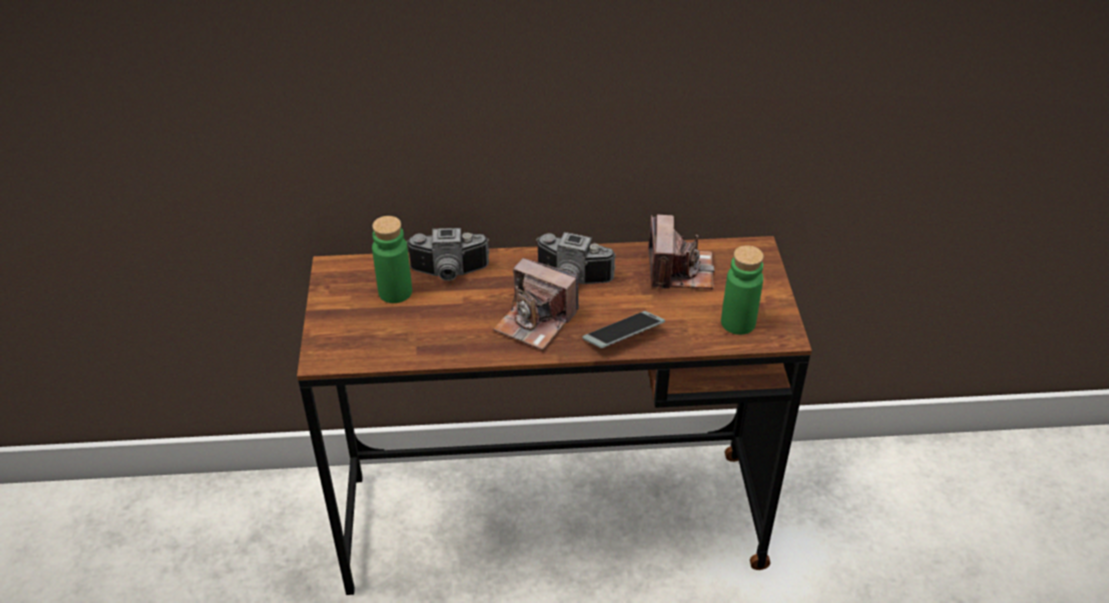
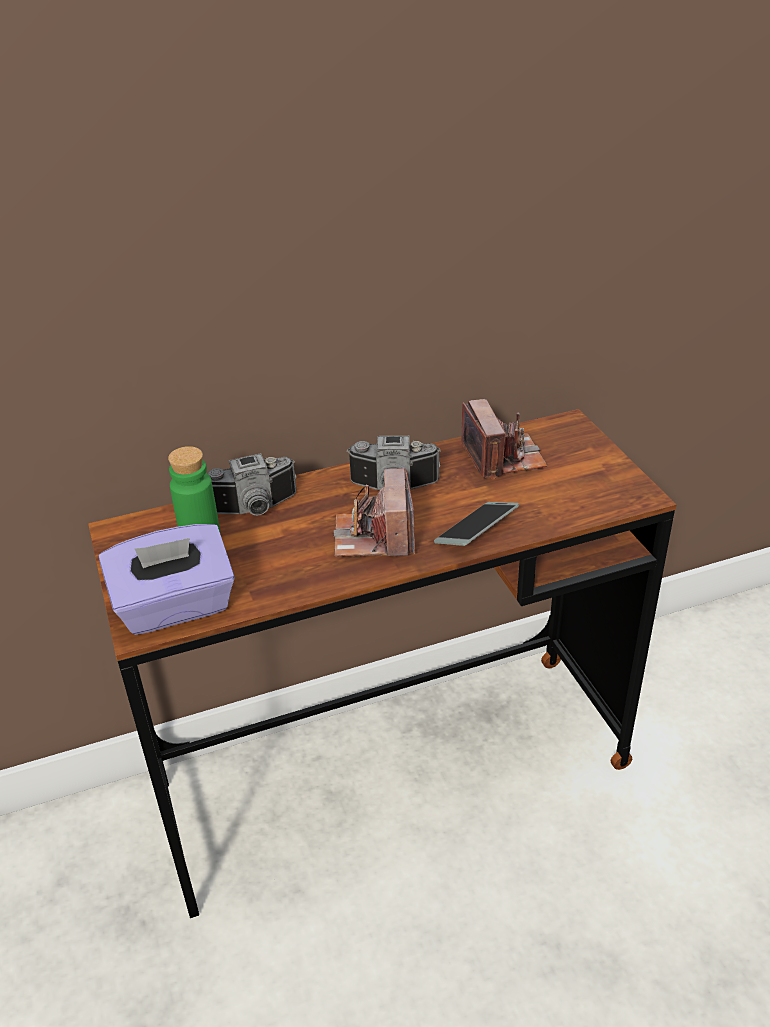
camera: 15 degrees left, 5 degrees down
(354, 346) = (175, 607): none -> purple tissue box
(536, 321) = (374, 537): camera -> camera turned 75 degrees clockwise
(738, 323) = (589, 494): green bottle -> none

